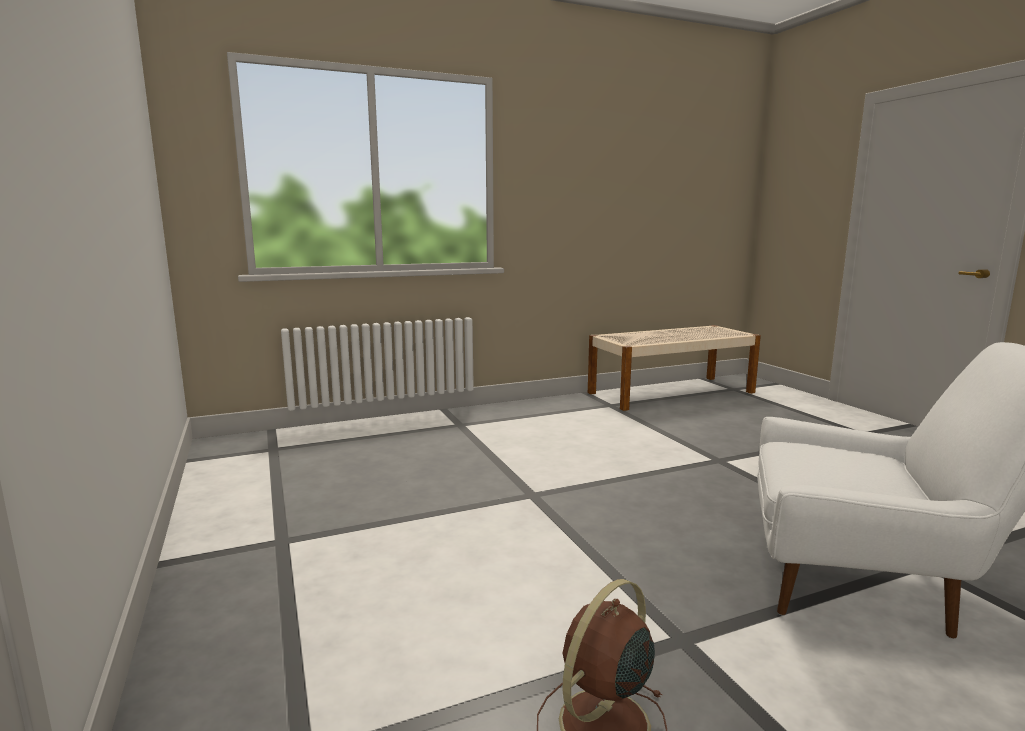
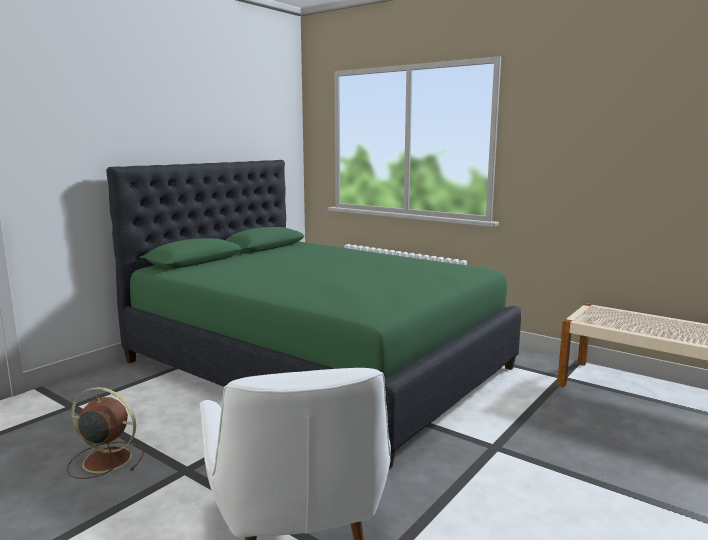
camera: 60 degrees right, 0 degrees up
(442, 484) = (317, 364): none -> green bed

